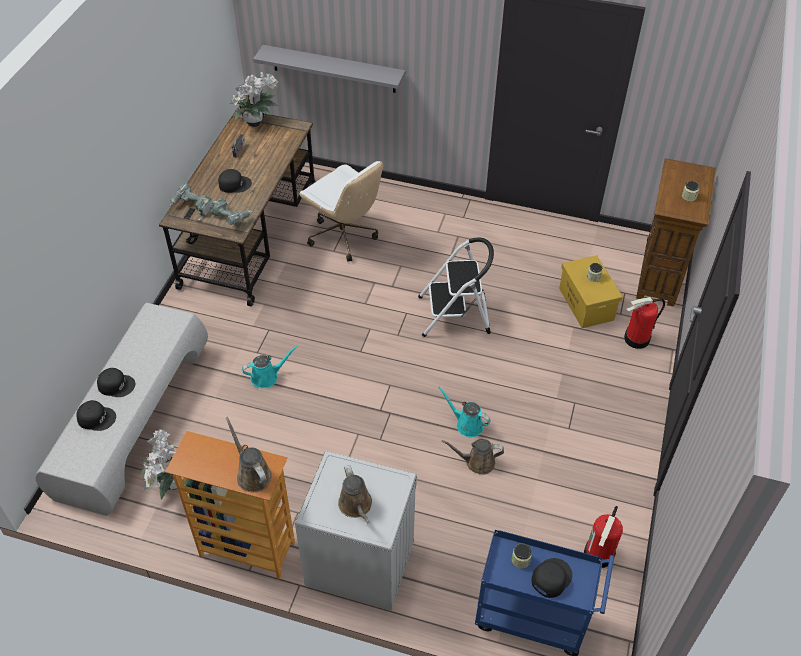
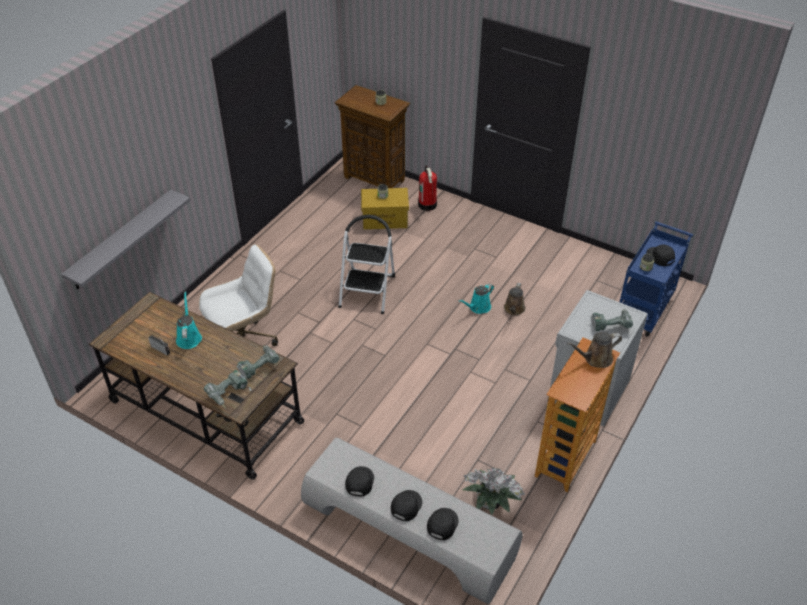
camera: 75 degrees left, 5 degrees down
(234, 184) = (210, 359): black cap -> black cap (359, 482)
(256, 122) = (123, 331): potted plant -> none
(267, 377) = (392, 422): turquoise watering can -> turquoise watering can (189, 337)
(356, 506) = (610, 324): brown watering can -> power drill
(599, 554) = (599, 268): fire extinguisher -> none

